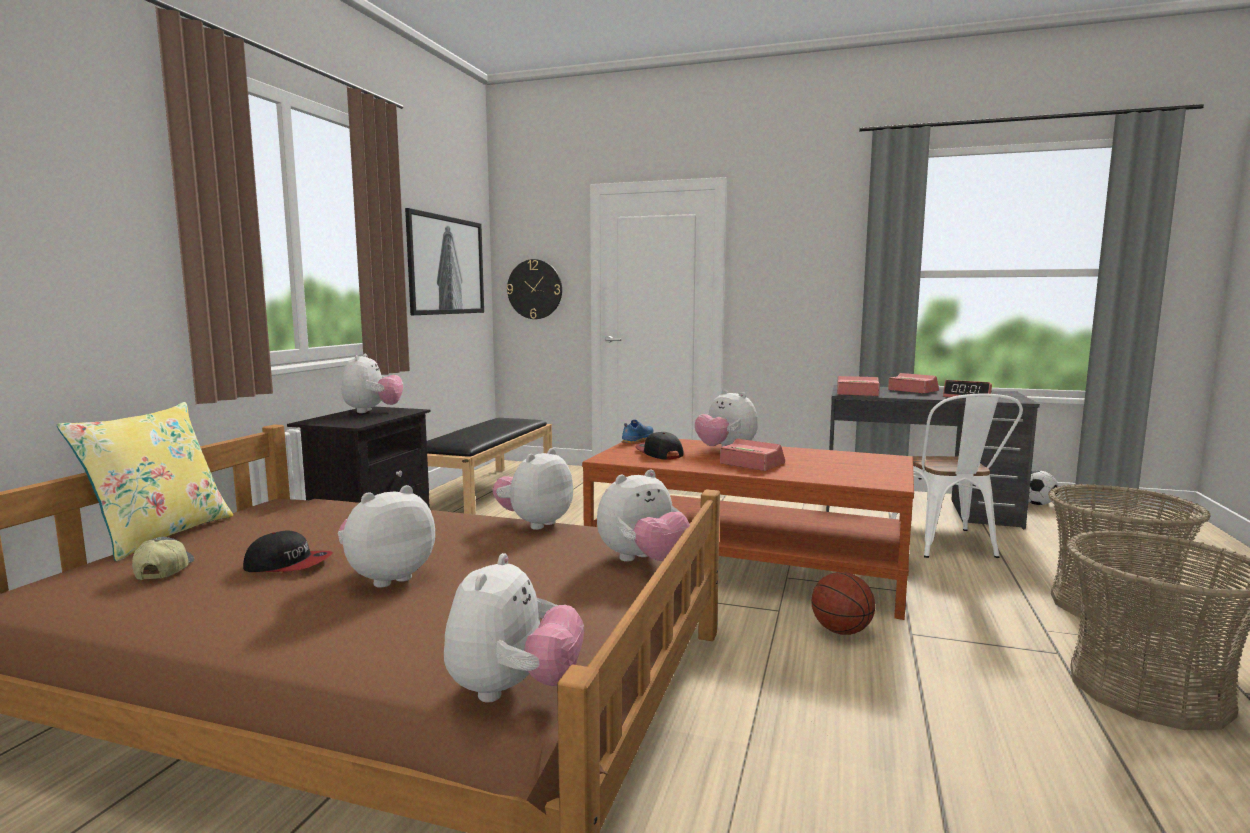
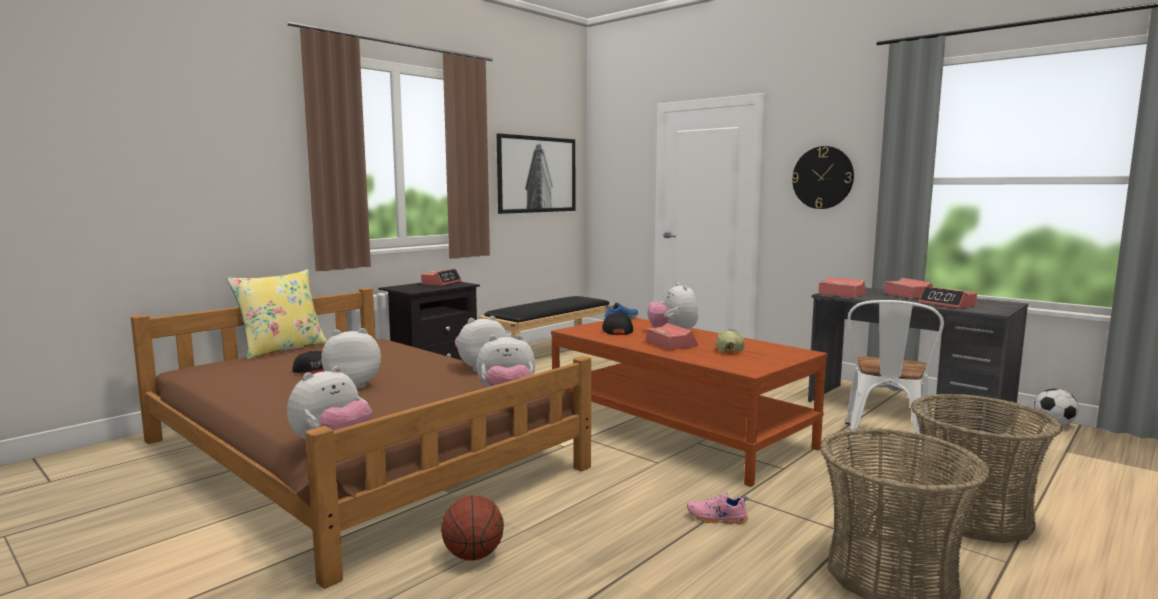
camera: 25 degrees right, 0 degrees up
(163, 570) = (259, 366): cap -> cap (729, 349)
(372, 411) = (441, 283): plush toy -> alarm clock
(535, 289) = (615, 192): wall clock -> wall clock (822, 177)
(841, 631) = (686, 484): basketball -> basketball (473, 556)
(925, 668) = (716, 519): none -> pink shoe

